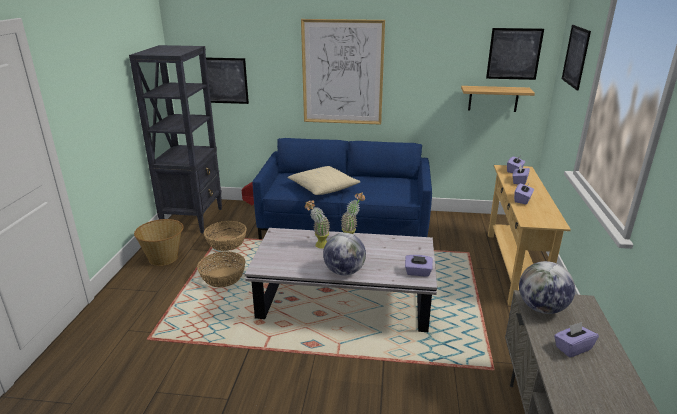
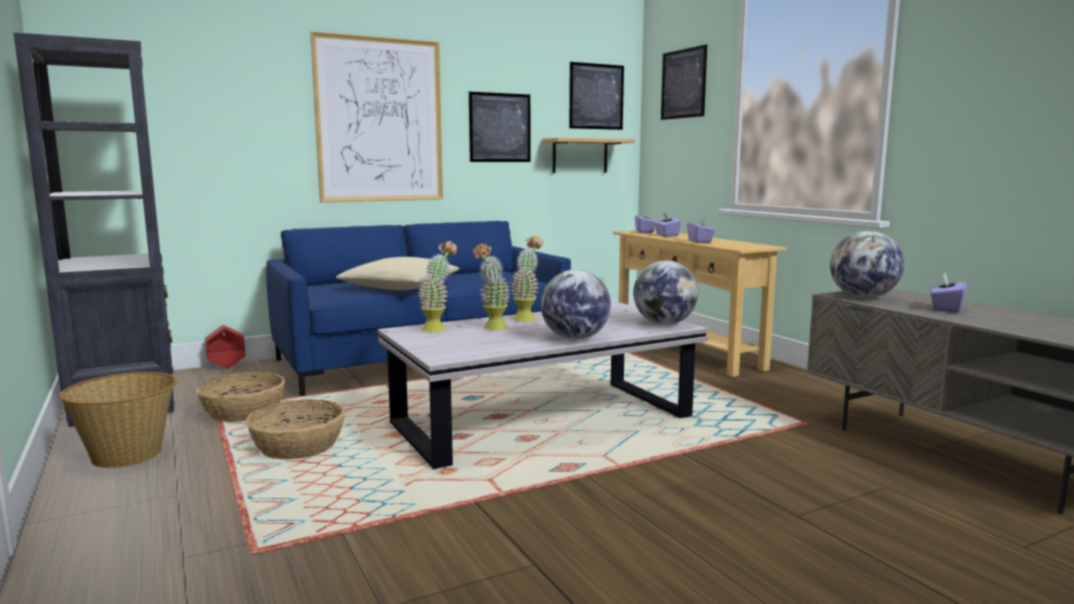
camera: 35 degrees left, 15 degrees down
(225, 80) = (166, 134): picture -> picture (500, 127)
(294, 237) = (438, 328): none -> potted plant
(418, 272) = (664, 323): purple tissue box -> globe

